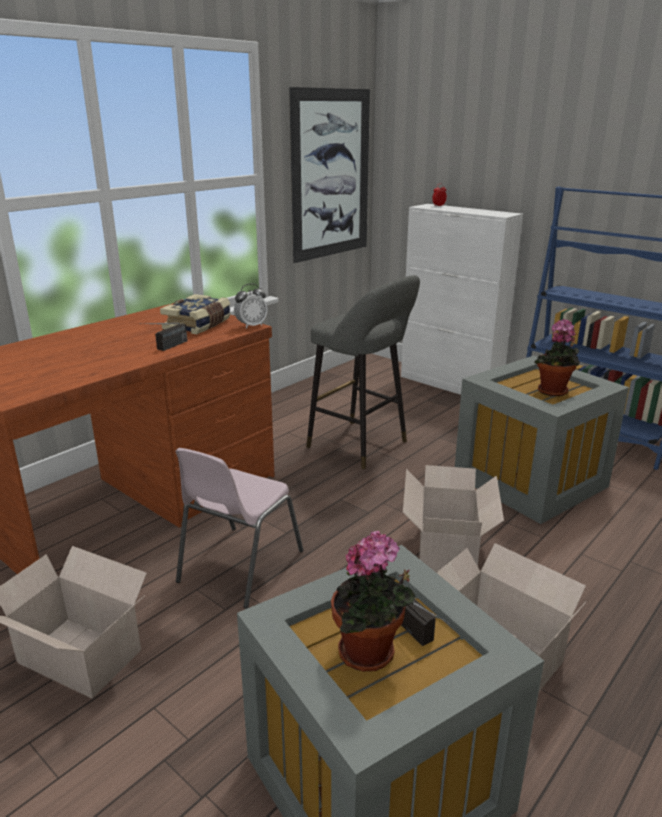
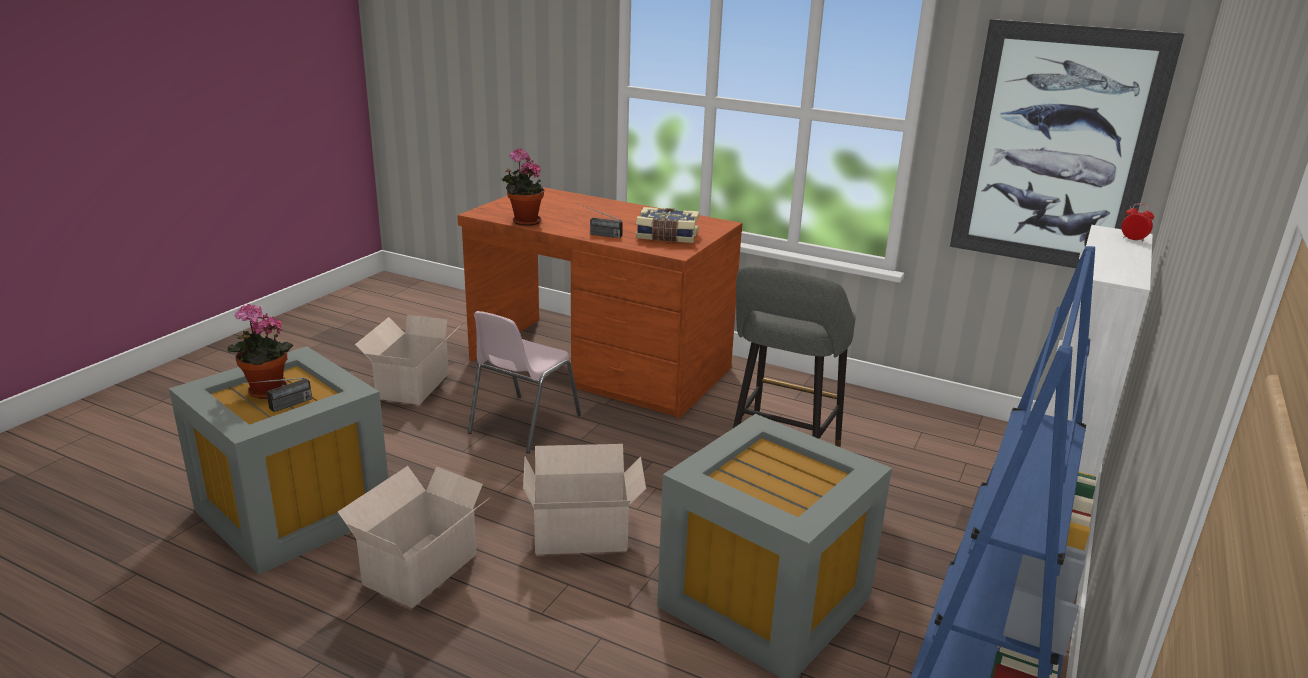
camera: 75 degrees right, 0 degrees up
(238, 566) = (522, 424): pink chair -> pink chair turned 75 degrees counterclockwise
(251, 326) = (678, 253): alarm clock -> none
(553, 392) = (764, 484): potted plant -> potted plant (524, 222)

